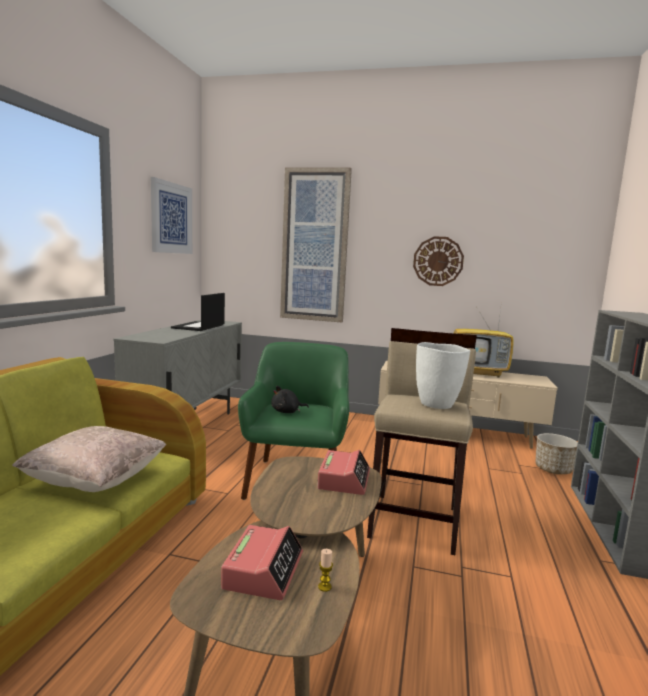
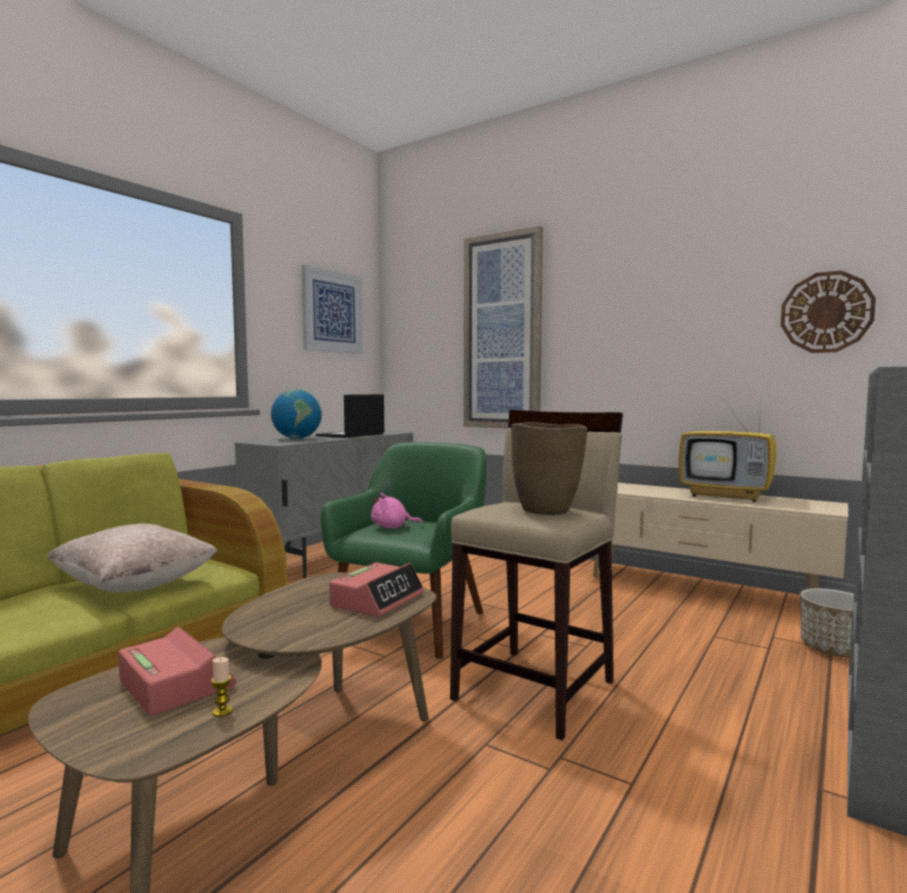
camera: 20 degrees right, 5 degrees down
(161, 332) = (297, 438): none -> globe
(263, 570) = (176, 683): alarm clock -> alarm clock turned 75 degrees counterclockwise
(287, 412) = (392, 527): black plush toy -> pink plush toy
(437, 404) = (547, 510): white vase -> brown vase
(438, 261) = (663, 336): wall clock -> wall clock (826, 312)

